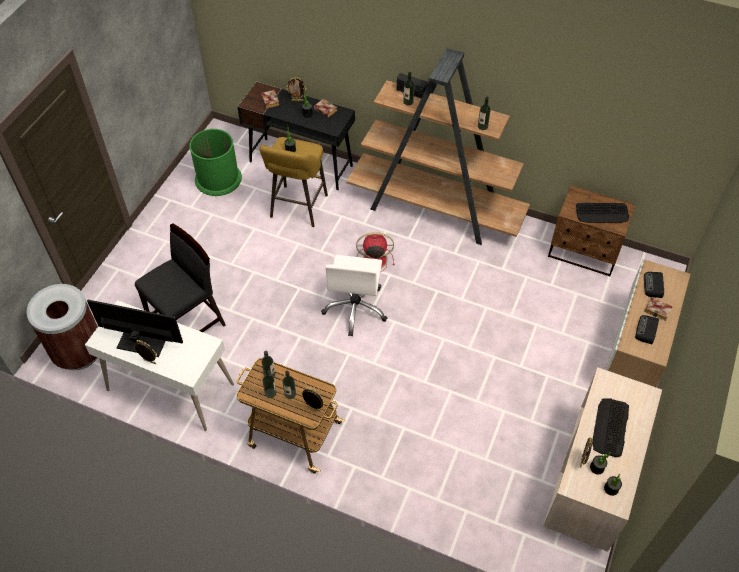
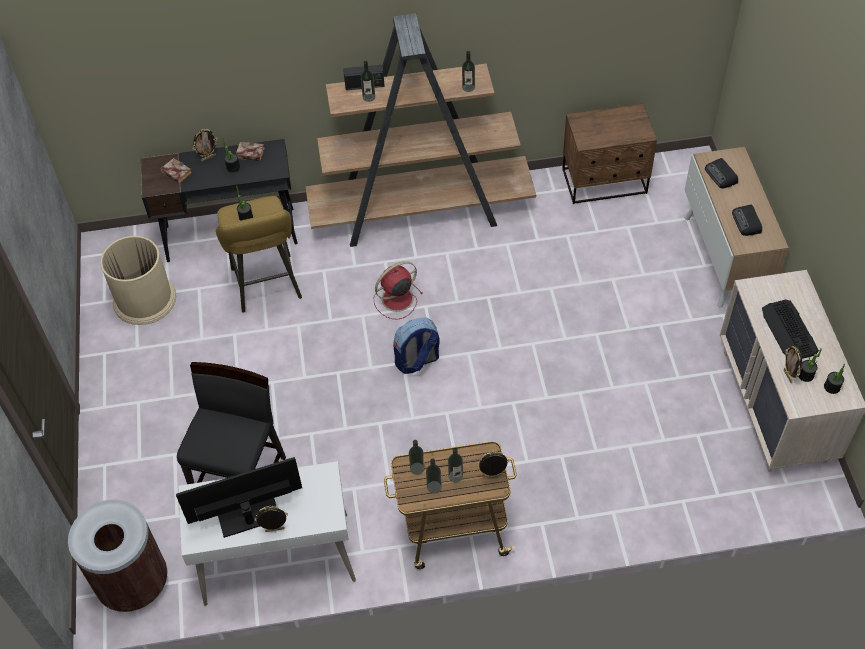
camera: 30 degrees left, 0 degrees up
(218, 178) = (144, 299): green trash can -> beige trash can
(355, 308) = (417, 361): white office chair -> backpack
(602, 213) = (618, 127): keyboard -> none
(658, 310) = (743, 197): book -> none

